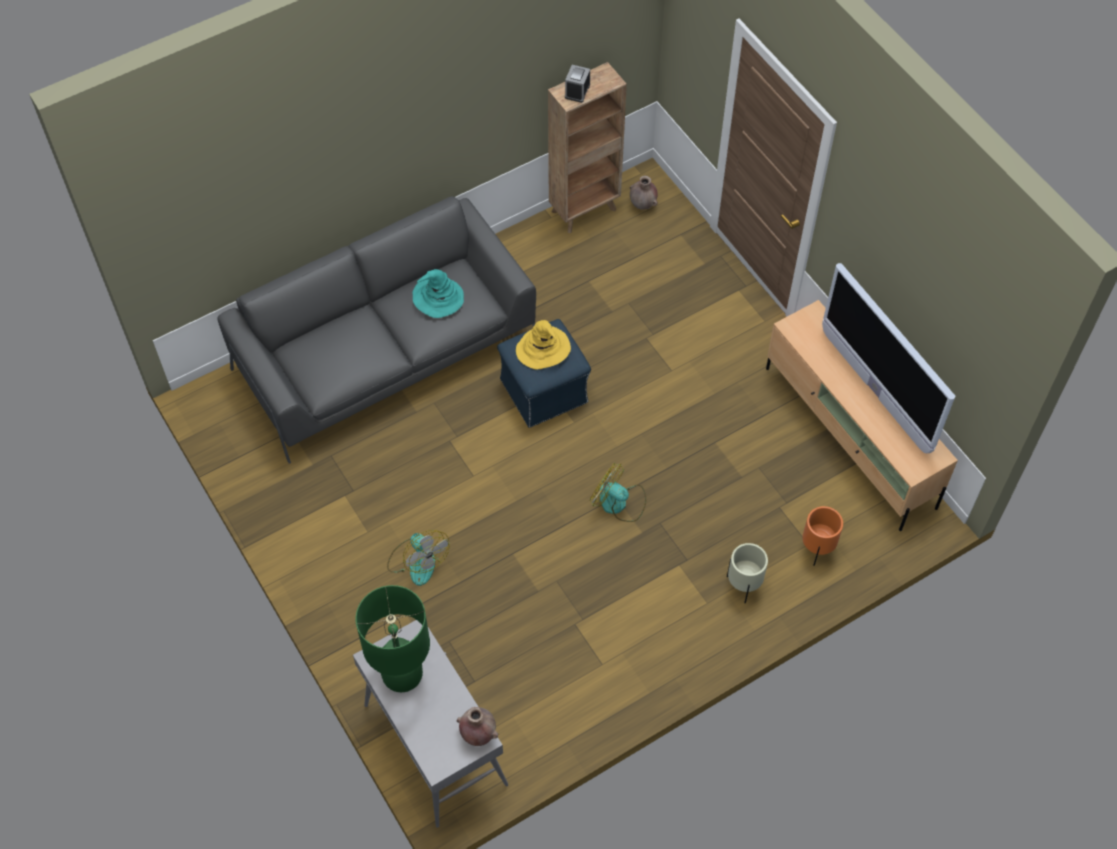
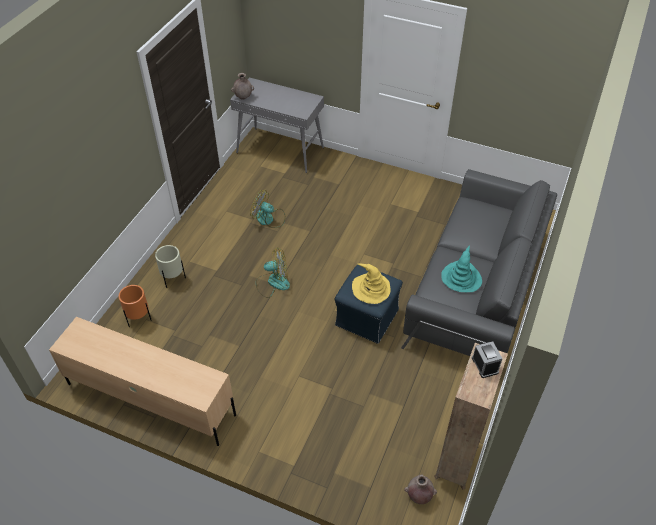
camera: 145 degrees right, 10 degrees down
(402, 674) = (295, 100): green table lamp -> none
(417, 561) = (354, 205): fan -> fan (269, 219)
(875, 391) = (128, 365): television -> none

